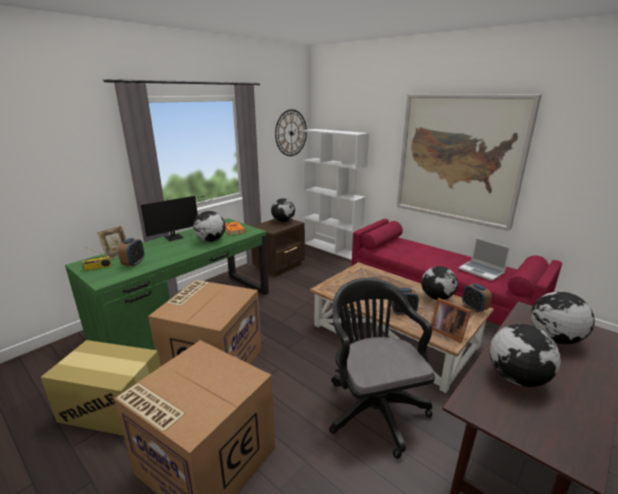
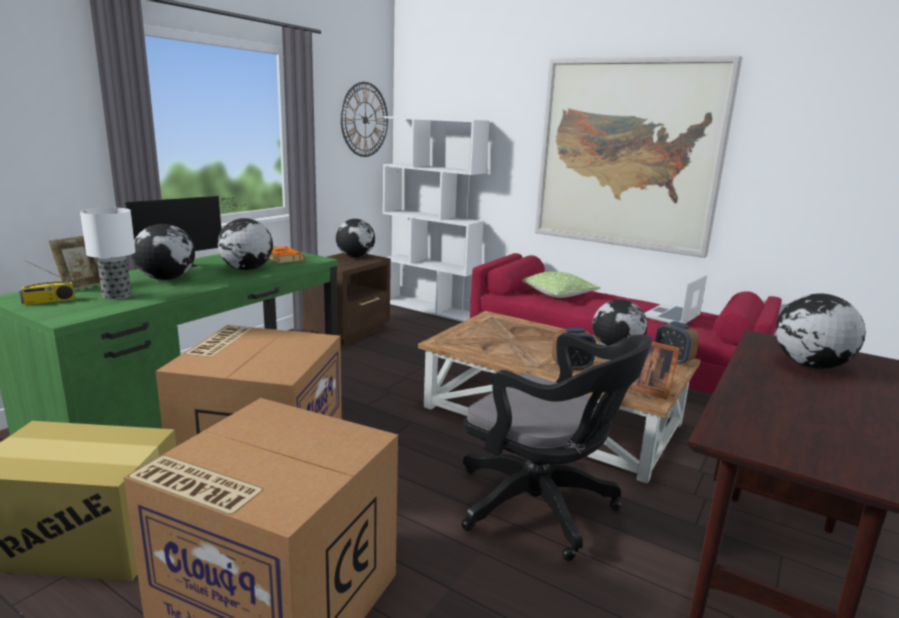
camera: 10 degrees left, 5 degrees down
(134, 263) = (116, 295): alarm clock -> table lamp
(373, 406) = (542, 508): black office chair -> black office chair turned 150 degrees clockwise
(408, 249) = (558, 294): none -> pillow
(482, 271) = (672, 317): laptop -> laptop turned 90 degrees clockwise
(517, 377) = (778, 406): globe -> globe (167, 279)

